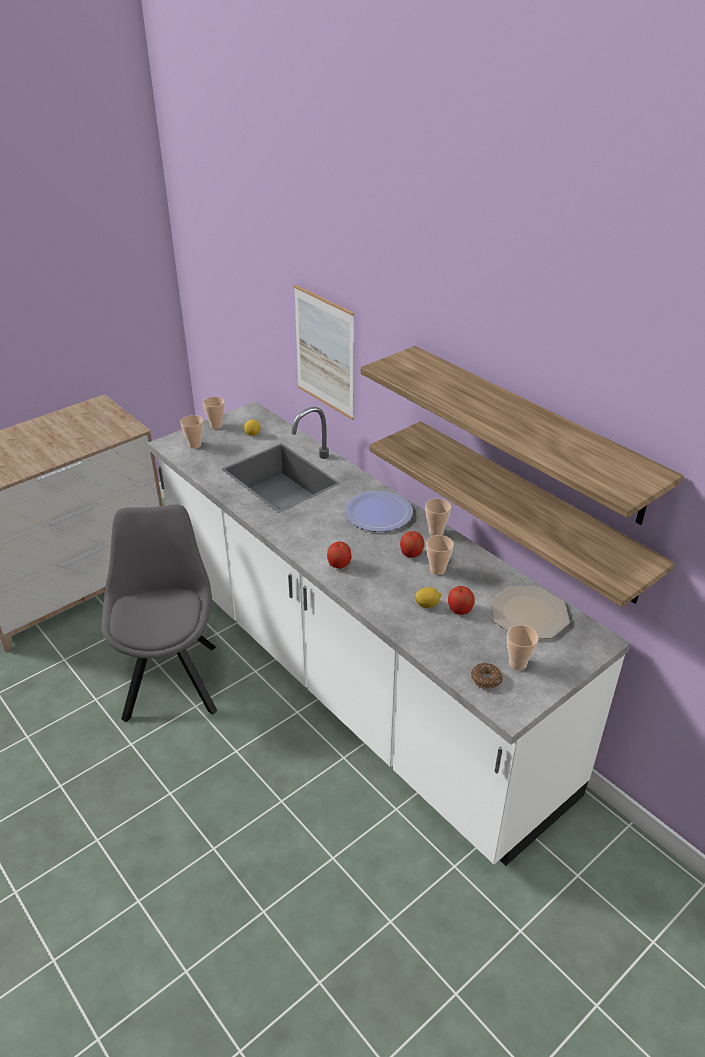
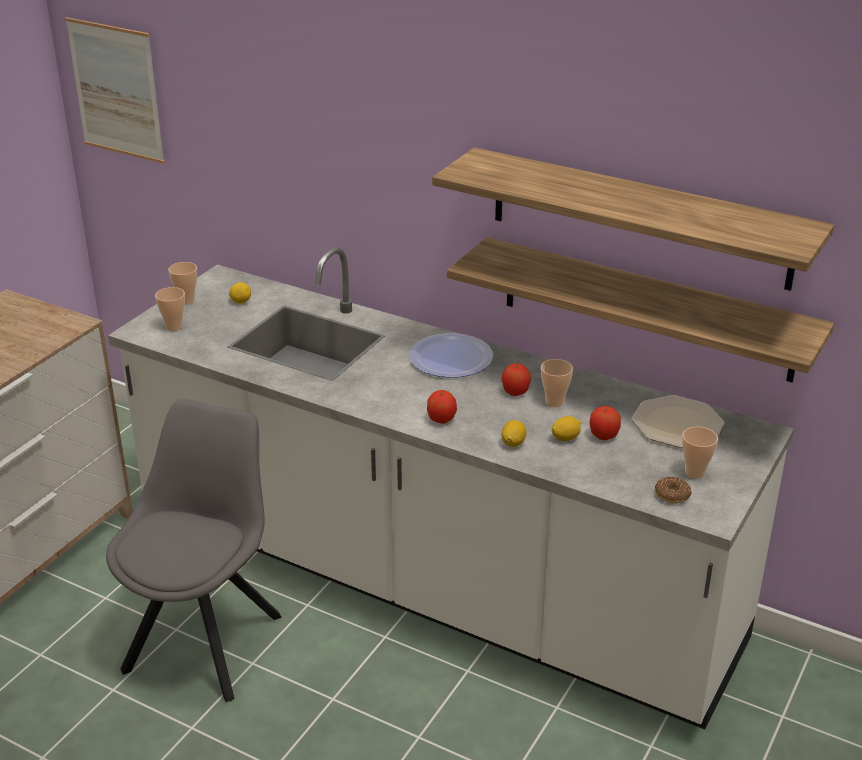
camera: 20 degrees left, 5 degrees down
(172, 681) = (205, 642): grey chair -> grey chair turned 45 degrees clockwise
(324, 352) = (333, 179): picture -> picture (116, 90)
(383, 598) = (513, 443): none -> lemon
(436, 532) = (528, 365): cup -> none

